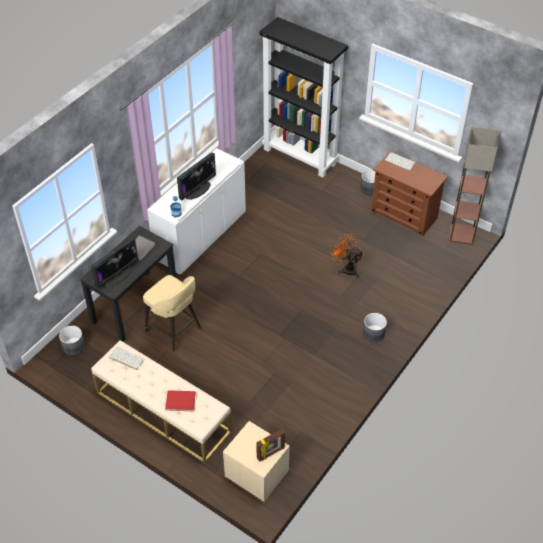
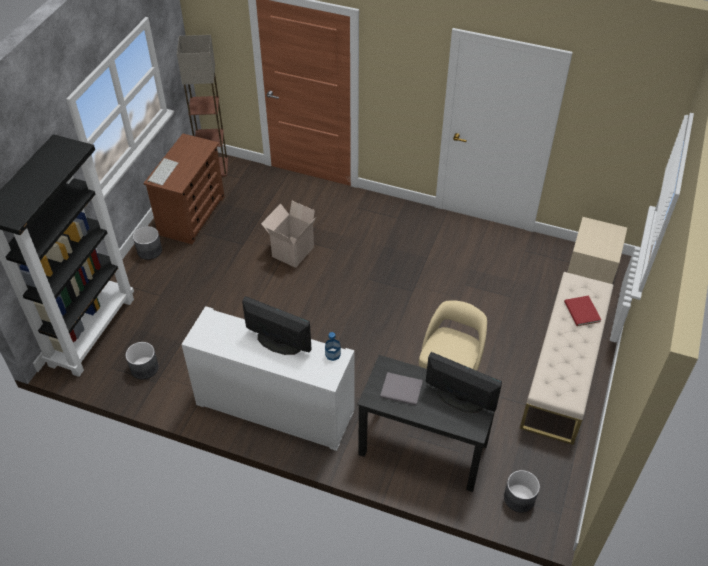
camera: 105 degrees left, 0 degrees up
(126, 358) = (554, 379): keyboard -> none
(270, 453) = (599, 227): picture frame -> none
(347, 268) = (292, 251): orange fan -> cardboard box
(374, 333) = (379, 216): grey planter -> grey planter (144, 368)

